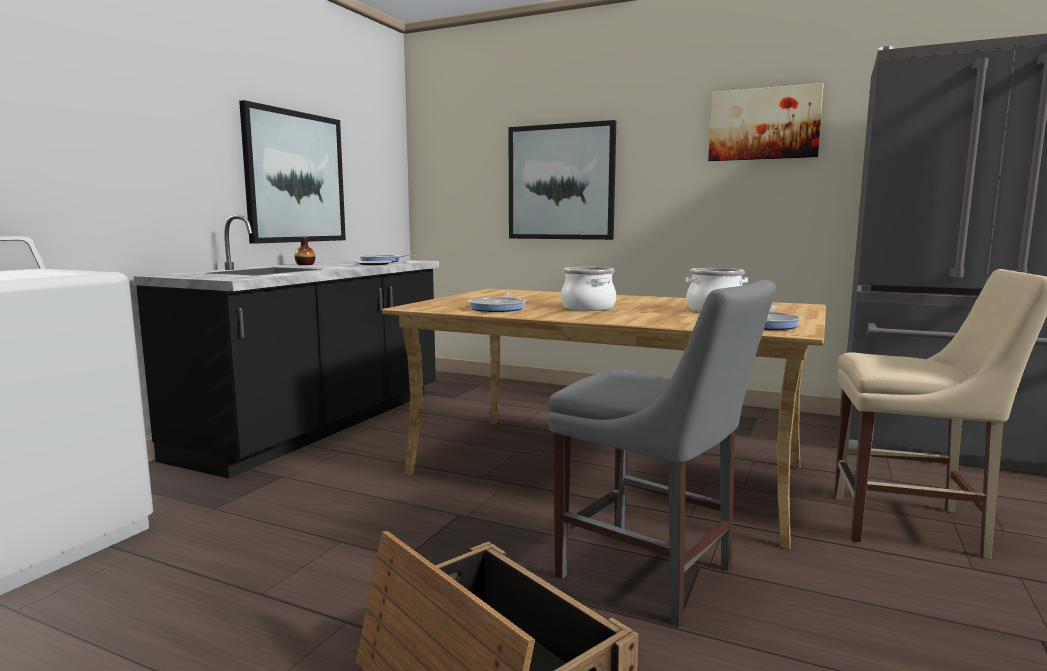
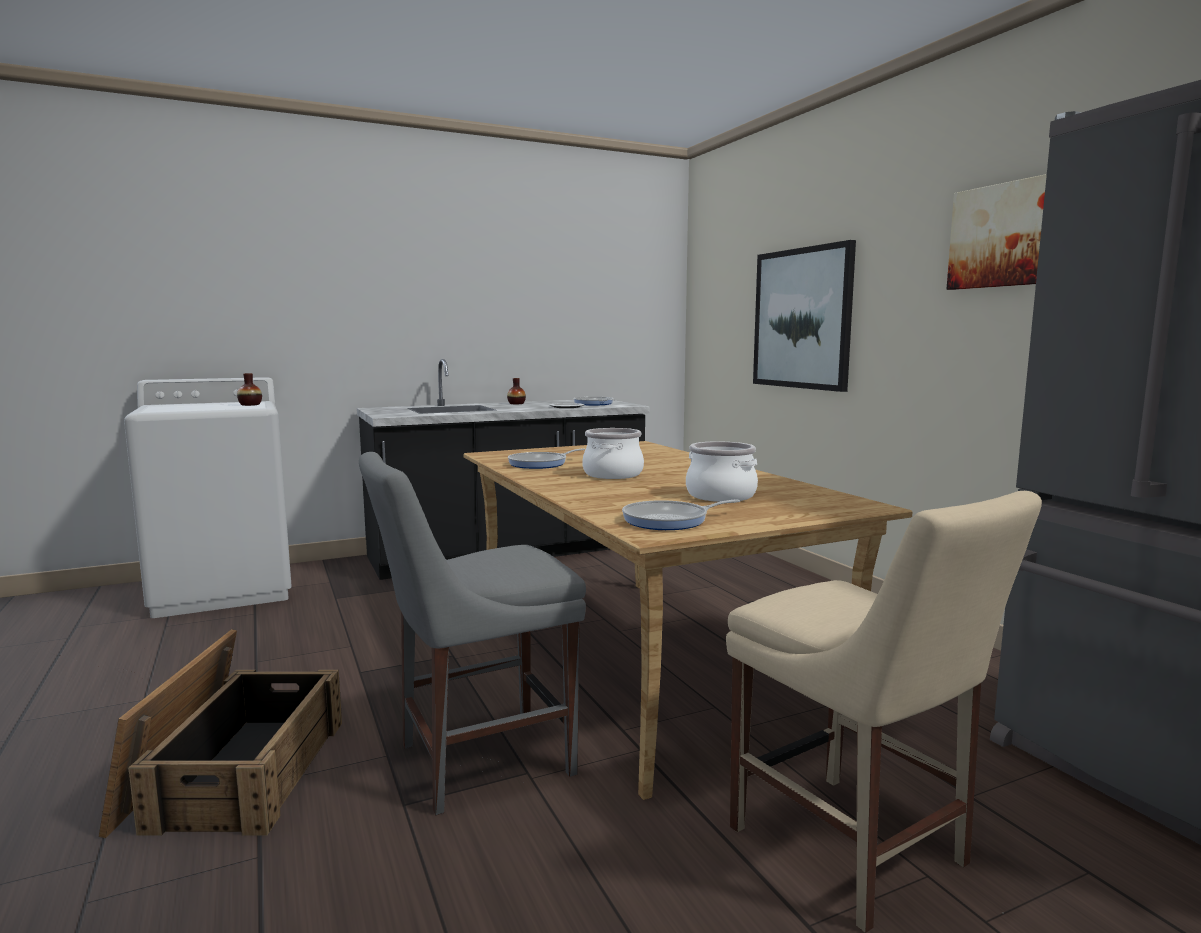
camera: 40 degrees right, 0 degrees up
(54, 271) = (250, 405): none -> vase
(295, 177) = (528, 321): picture -> none
(652, 575) = (476, 760): grey chair -> grey chair turned 75 degrees clockwise

